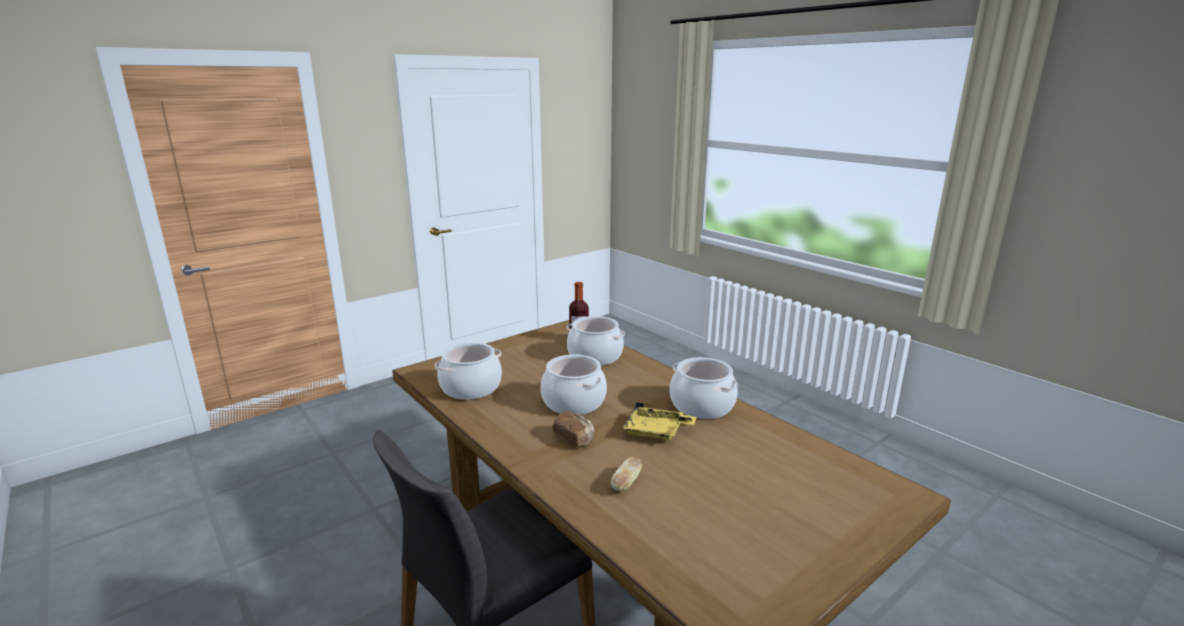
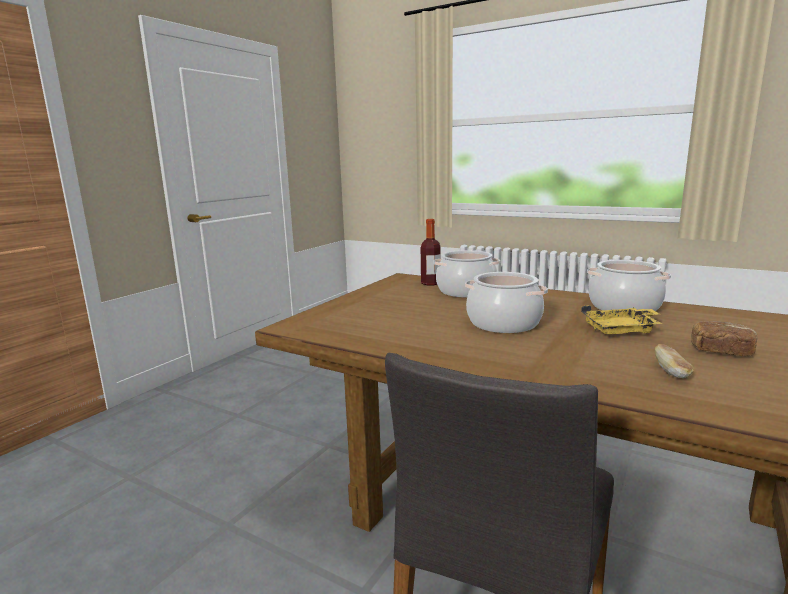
camera: 20 degrees left, 5 degrees down
(471, 387) = (374, 330): cooking pot -> none
(574, 438) = (555, 349): bread -> bread (721, 351)

